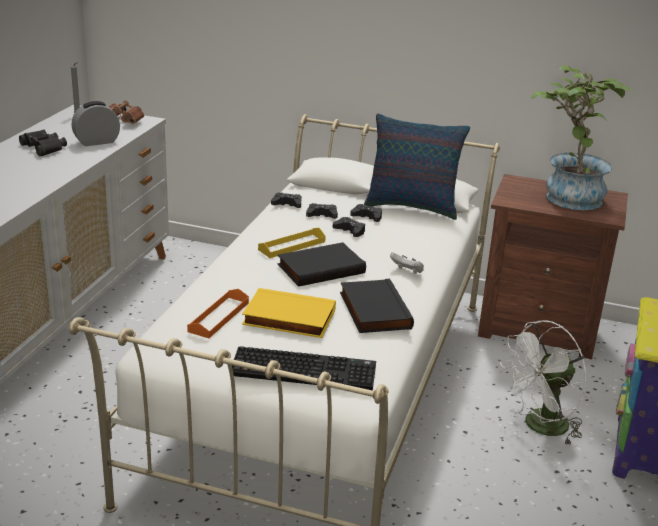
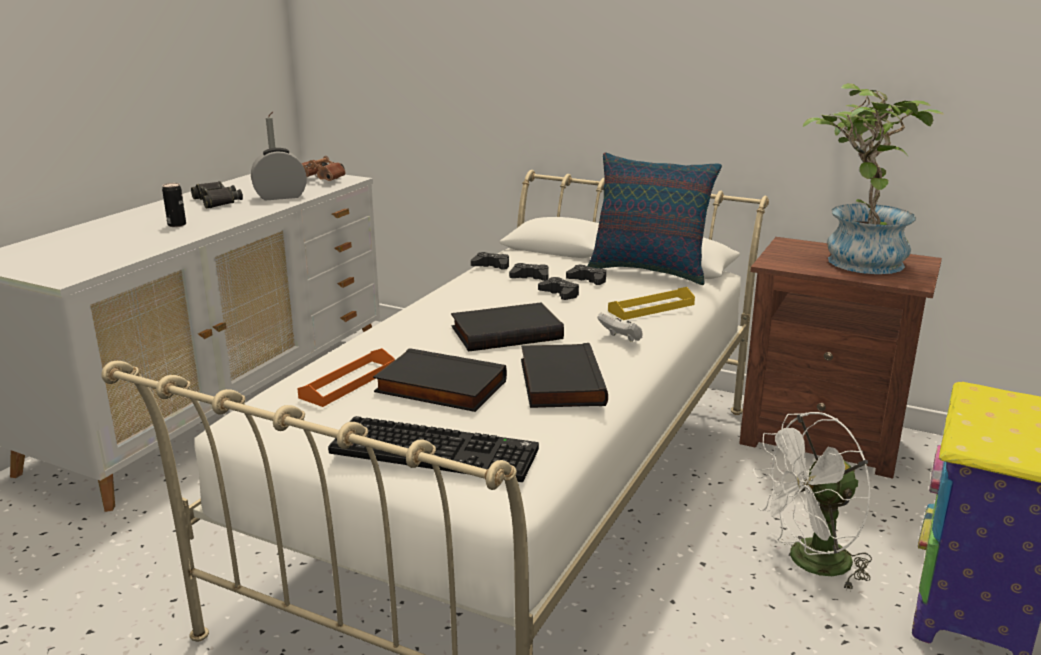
camera: 10 degrees right, 5 degrees down
(24, 175) = (177, 225): none -> can
(288, 319) = (439, 388): yellow book -> black book
(292, 246) = (479, 307): yellow tray -> yellow tray (651, 308)

